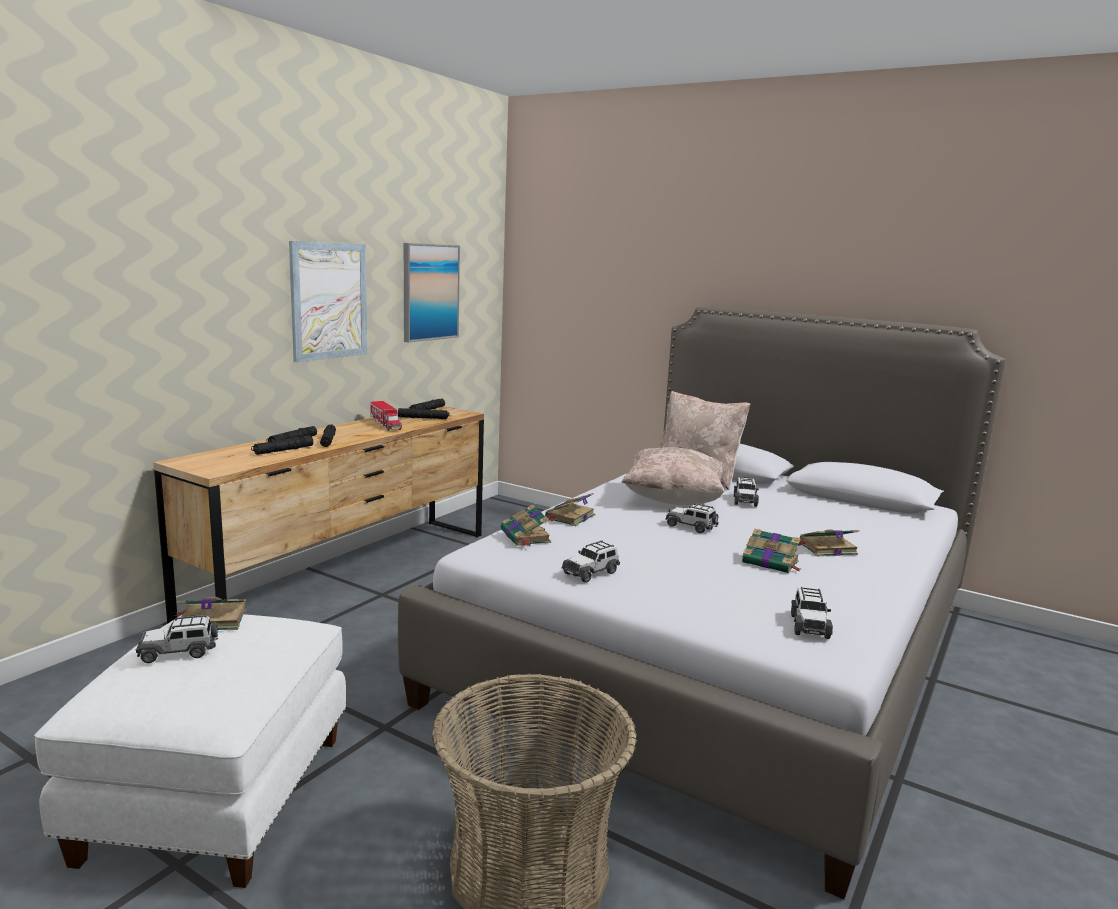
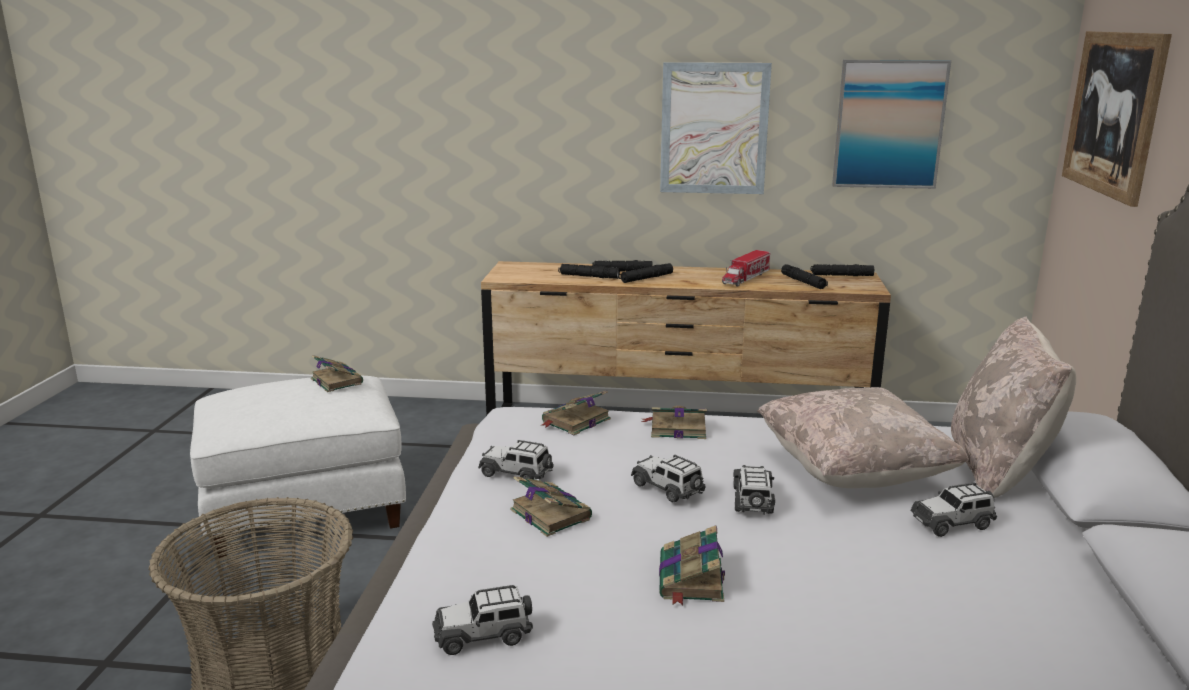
camera: 65 degrees right, 5 degrees up
(178, 652) = (282, 388): toy car -> toy car (668, 489)
(569, 278) = (1113, 113): none -> picture
(826, 549) = (818, 622): book -> book (549, 513)

